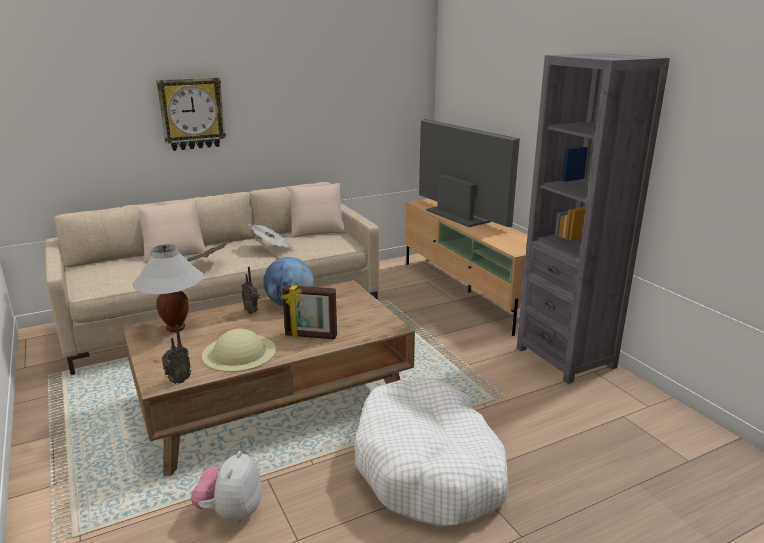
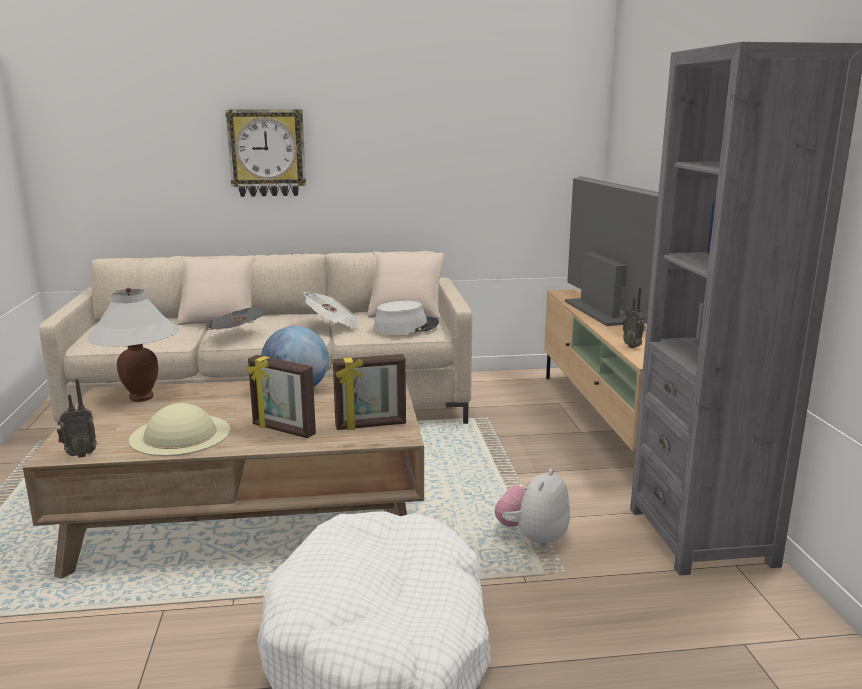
camera: 20 degrees right, 5 degrees down
(231, 512) = (89, 640): plush toy -> plush toy (533, 538)
(252, 311) = (243, 392): radio -> radio (633, 346)
(329, 243) = (406, 327): none -> grey hat
(368, 323) = (371, 426): none -> picture frame

